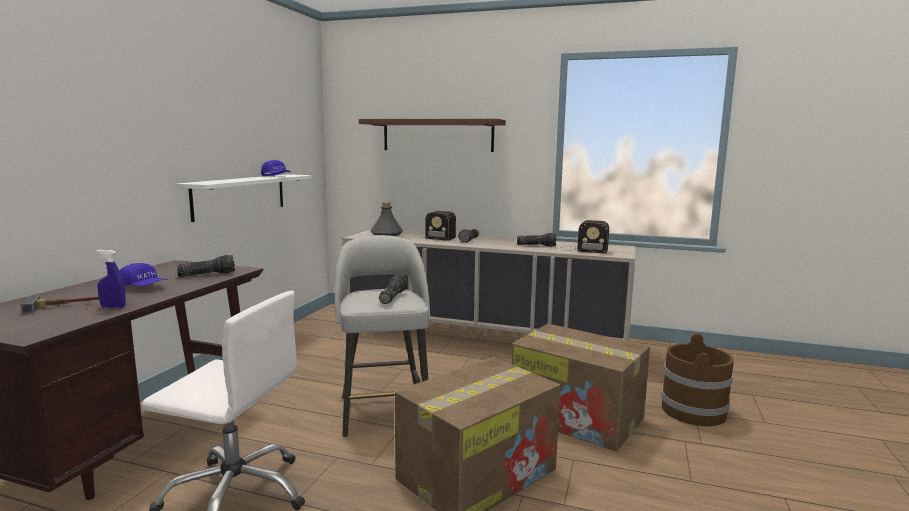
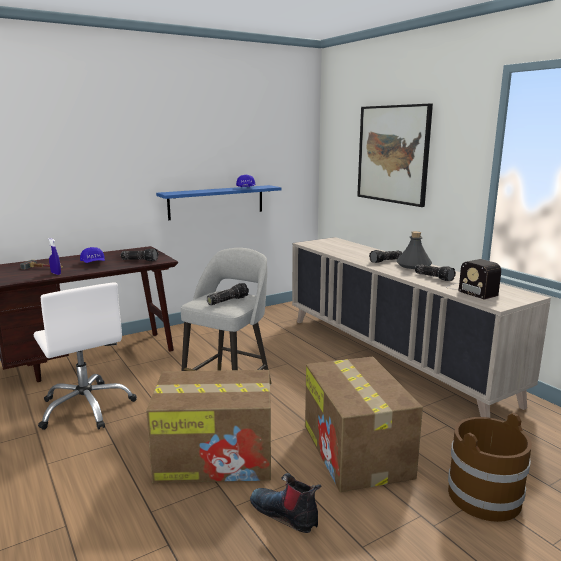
camera: 40 degrees right, 5 degrees up
(240, 195) = (216, 202): white shelf -> blue shelf
(386, 234) = (332, 244): grey bottle -> grey bottle (413, 265)
(433, 237) = (362, 253): radio -> none
(437, 135) = (393, 154): brown shelf -> picture
(609, 488) = (285, 514): none -> boot

